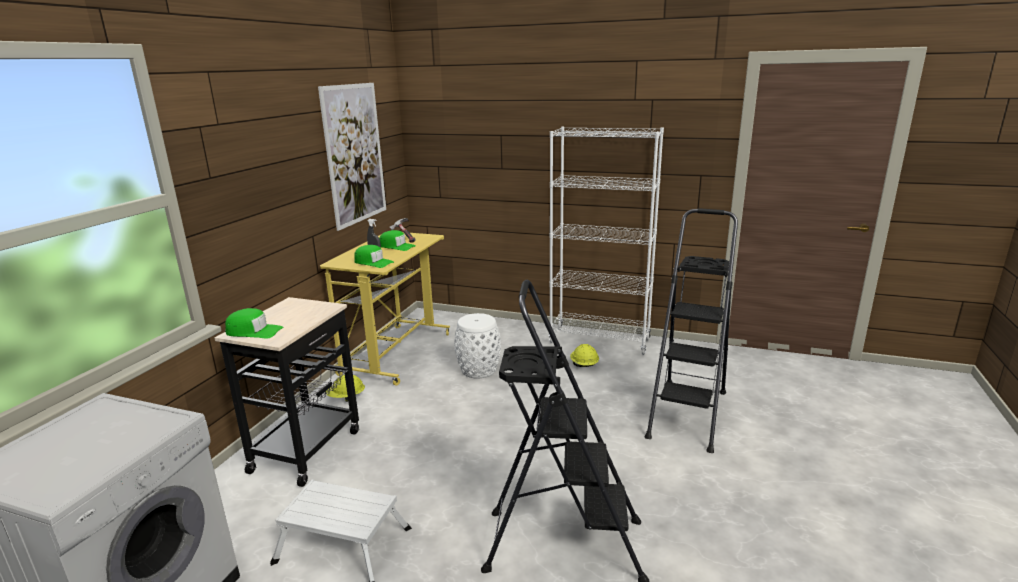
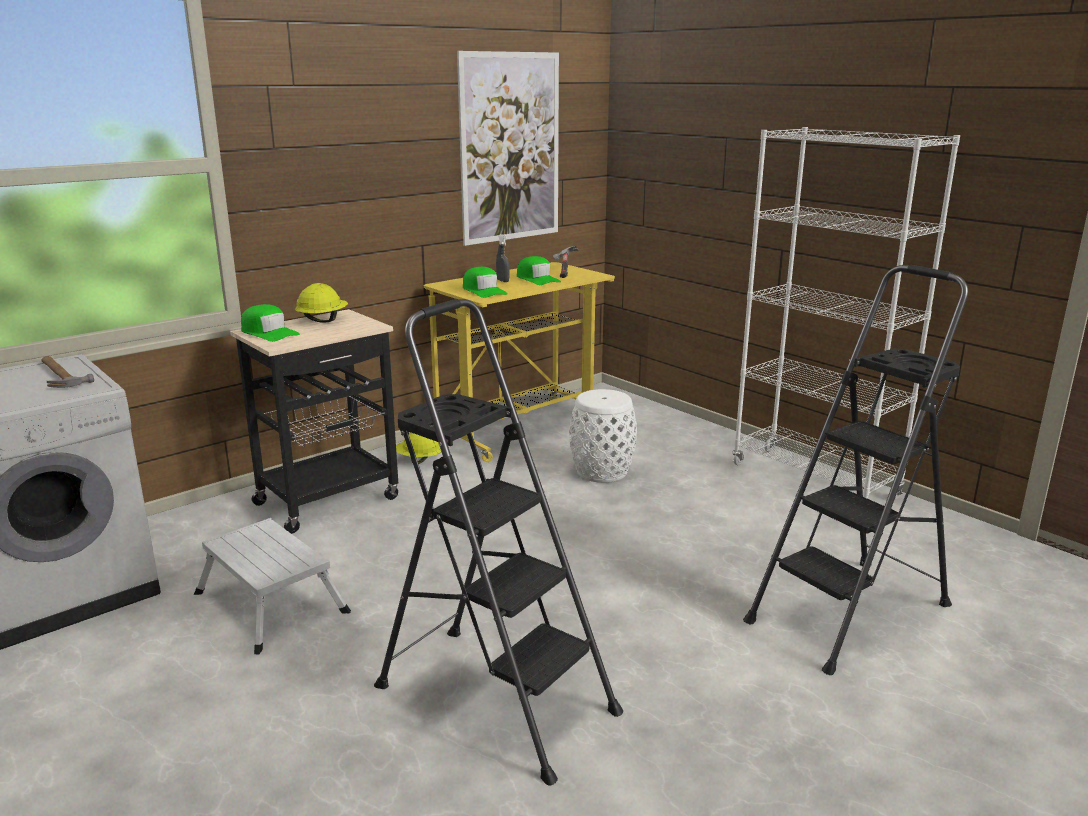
camera: 30 degrees right, 0 degrees up
(114, 418) = (59, 374): none -> hammer
(584, 365) = (754, 505): yellow hard hat -> yellow hard hat (322, 320)

